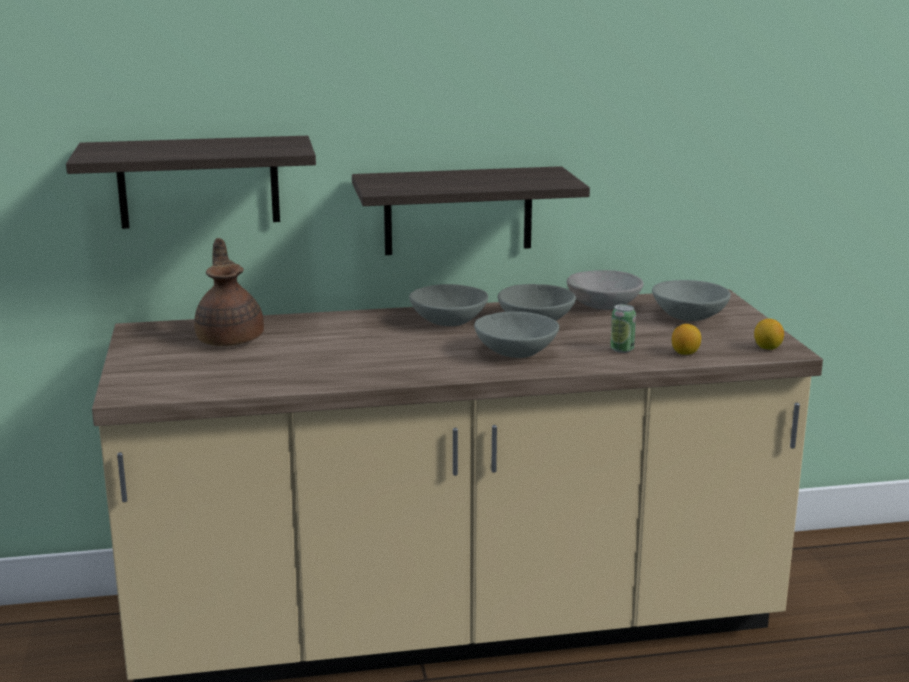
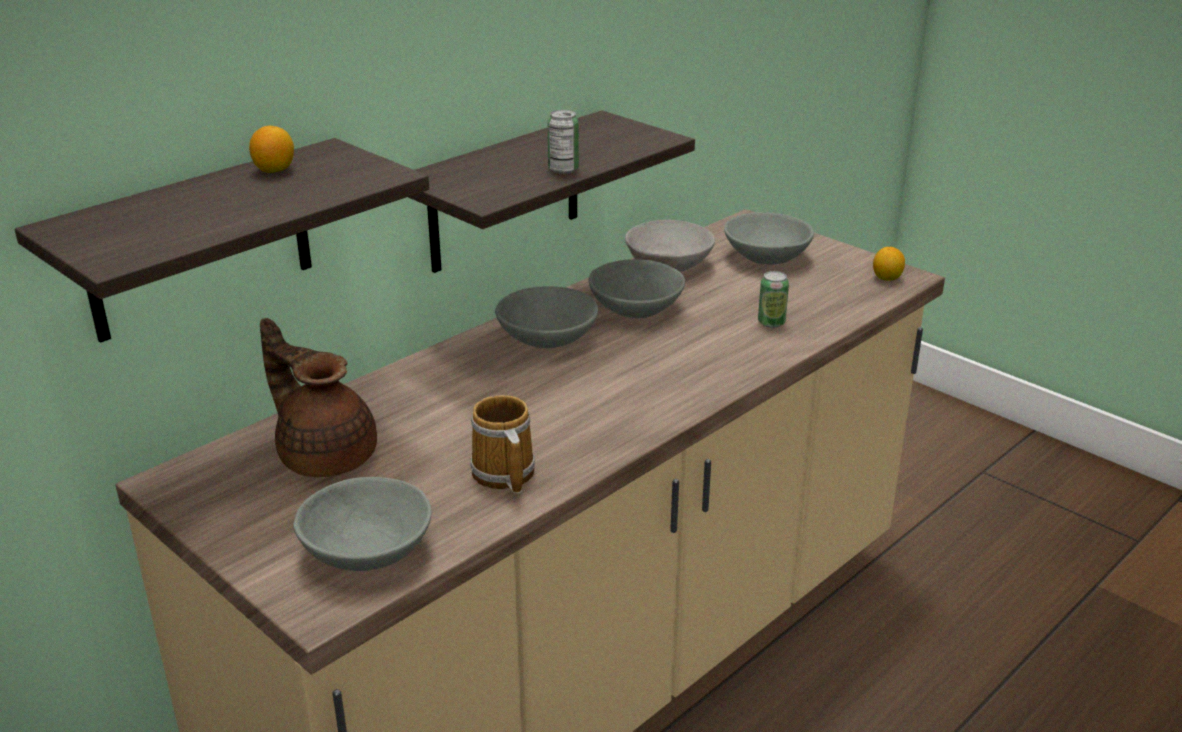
camera: 35 degrees left, 10 degrees up
(308, 372) = (502, 474): none -> mug
(461, 186) = (563, 169): none -> can
(516, 352) = (681, 362): grey bowl -> grey bowl (367, 552)
(685, 353) = (831, 308): lemon -> lemon (274, 170)

